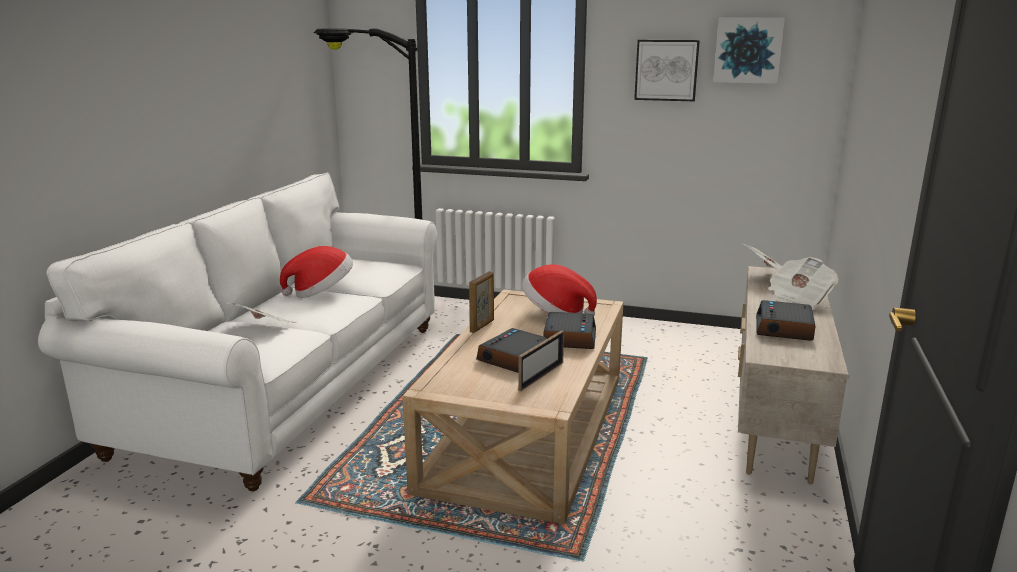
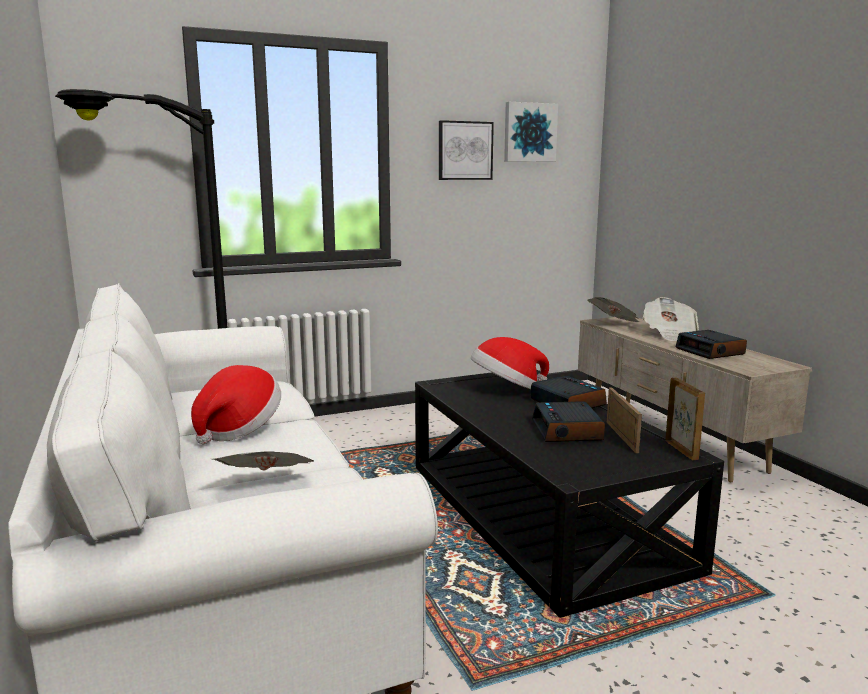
camera: 40 degrees left, 5 degrees down
(482, 326) = (478, 414): picture frame -> picture frame (682, 450)
(526, 429) = (539, 514): beige coffee table -> black coffee table

